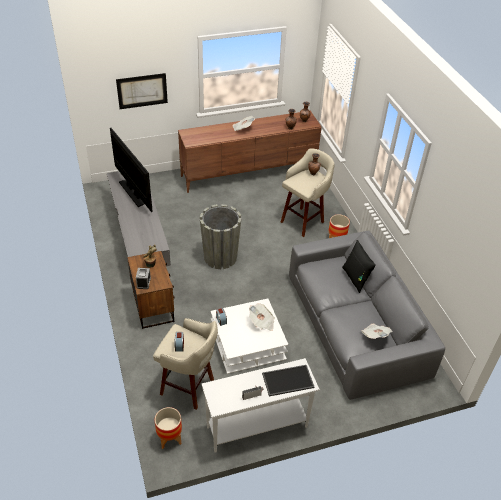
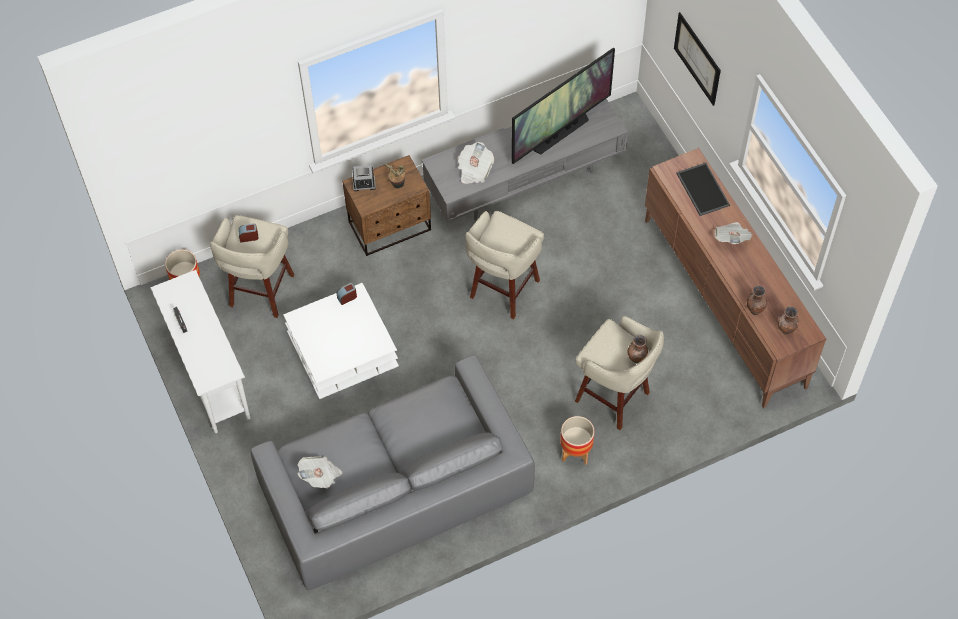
camera: 85 degrees right, 15 degrees up
(220, 257) = (503, 291): grey planter -> beige stool
(262, 322) = (350, 346): newspaper -> newspaper (474, 170)
(287, 381) = (206, 359): tray -> tray (701, 189)
(355, 278) = (432, 450): black pillow -> none

